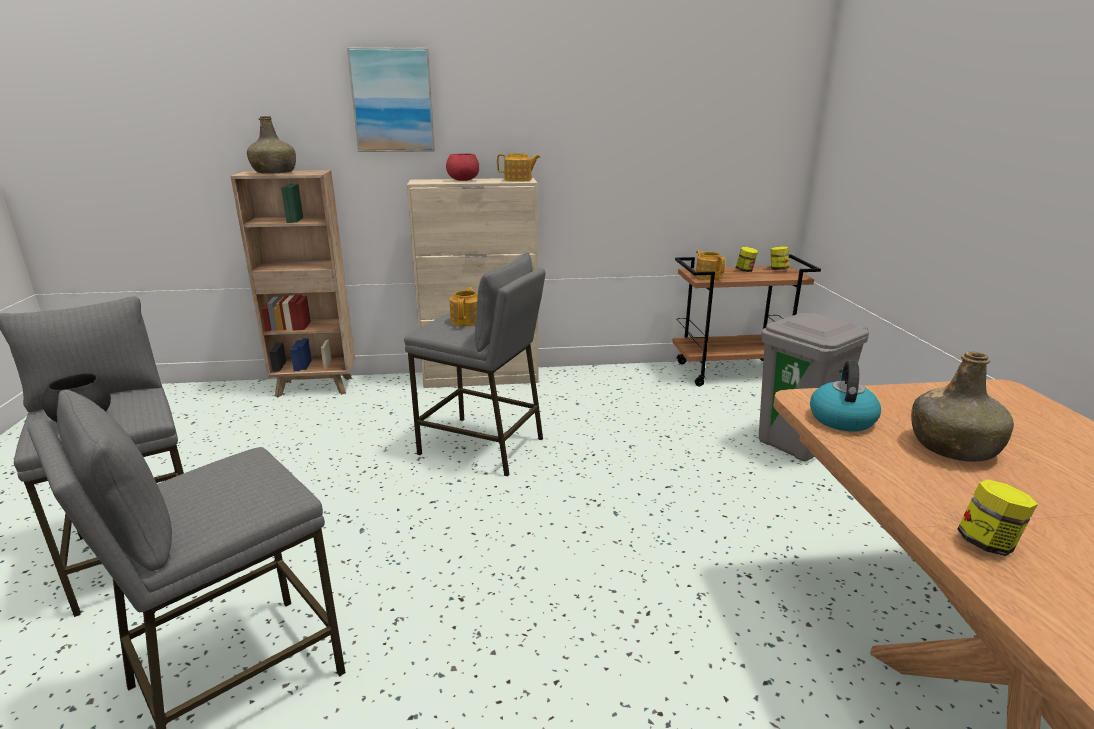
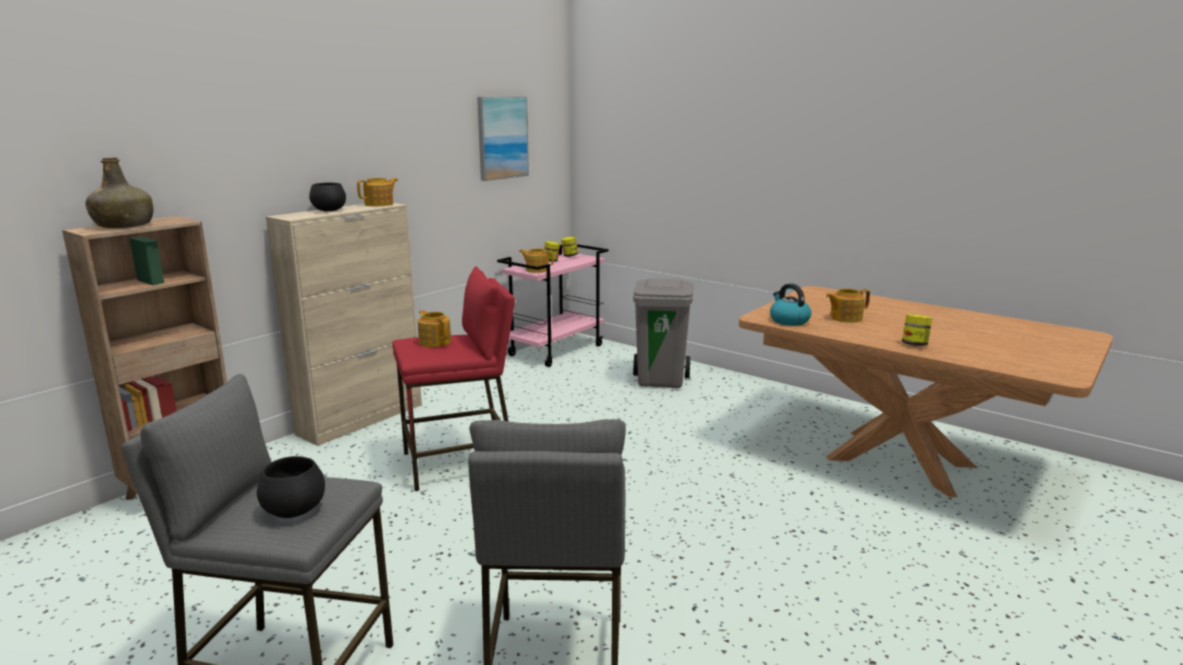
camera: 45 degrees left, 5 degrees down
(392, 101) = (239, 132): picture -> picture (502, 138)
(463, 180) = (329, 210): red bowl -> black bowl
(482, 446) = (460, 463): grey stool -> red stool
(732, 372) = (556, 350): brown cart -> pink cart
(953, 447) = (845, 318): green bottle -> teapot

